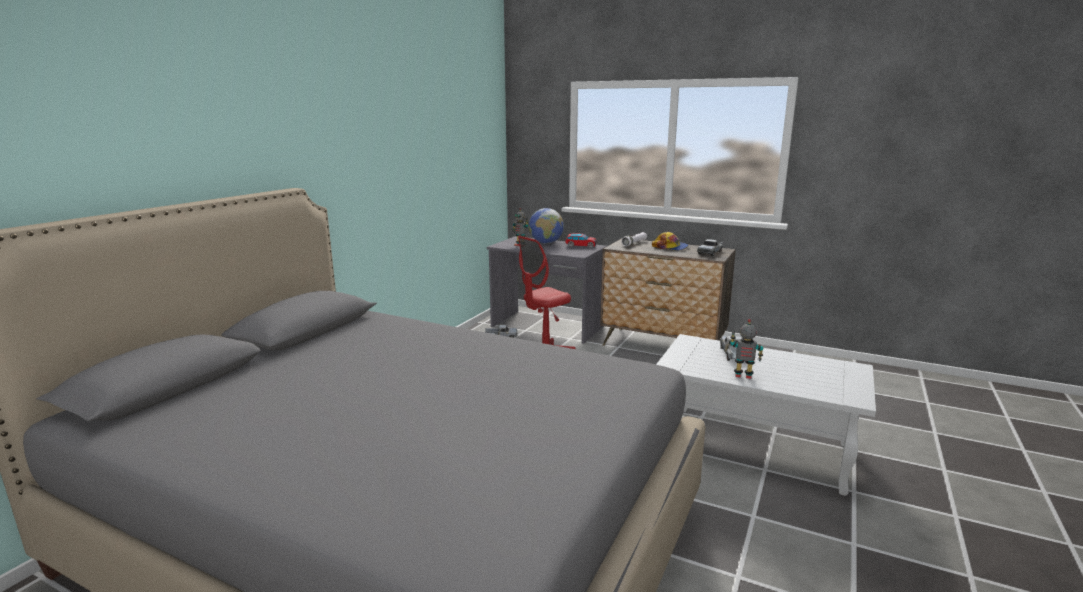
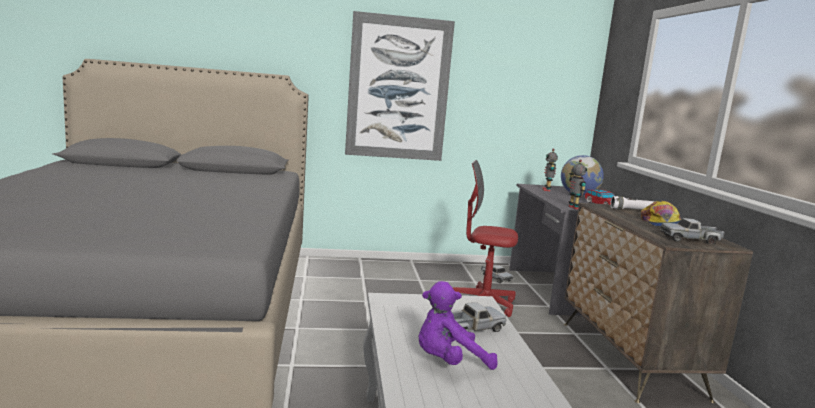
camera: 55 degrees right, 5 degrees down
(387, 178) = (398, 88): none -> picture
(743, 376) = (405, 339): toy robot -> toy robot (573, 207)
(781, 373) = (449, 362): none -> purple plush toy

